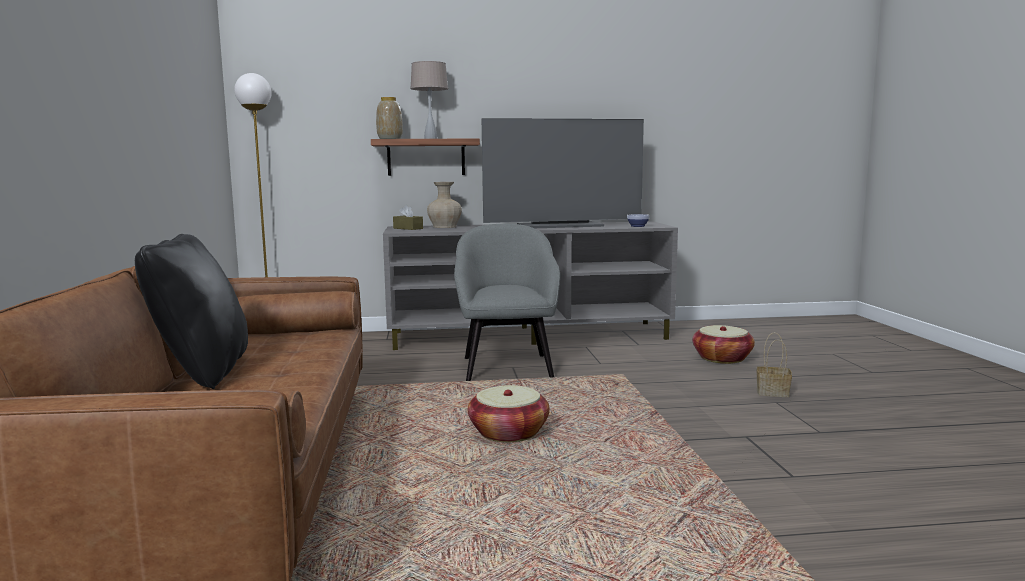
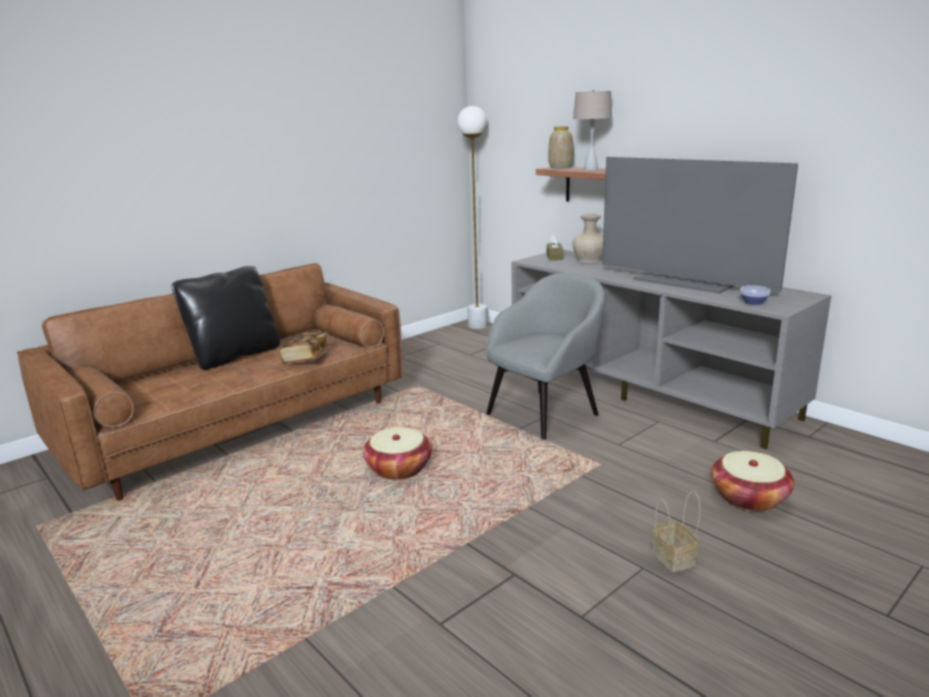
camera: 55 degrees right, 10 degrees up
(321, 347) = (306, 358): none -> book

